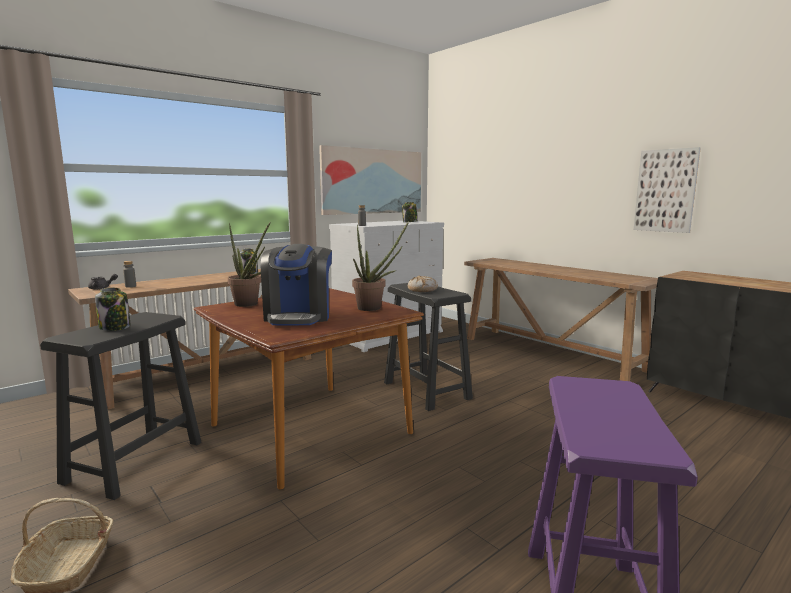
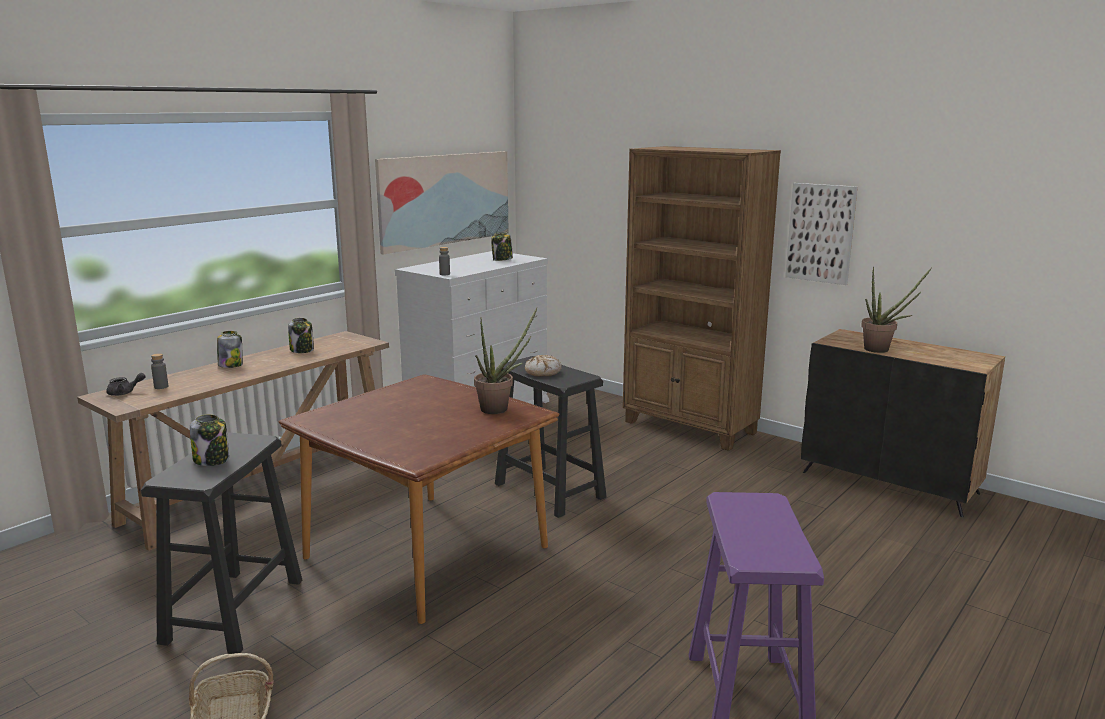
camera: 10 degrees left, 5 degrees up
(191, 278) = (231, 365): none -> jar
(249, 305) = (346, 412): potted plant -> potted plant (882, 350)
(298, 316) = (419, 429): coffee machine -> none
(550, 354) = (690, 428): brown console table -> brown bookcase

